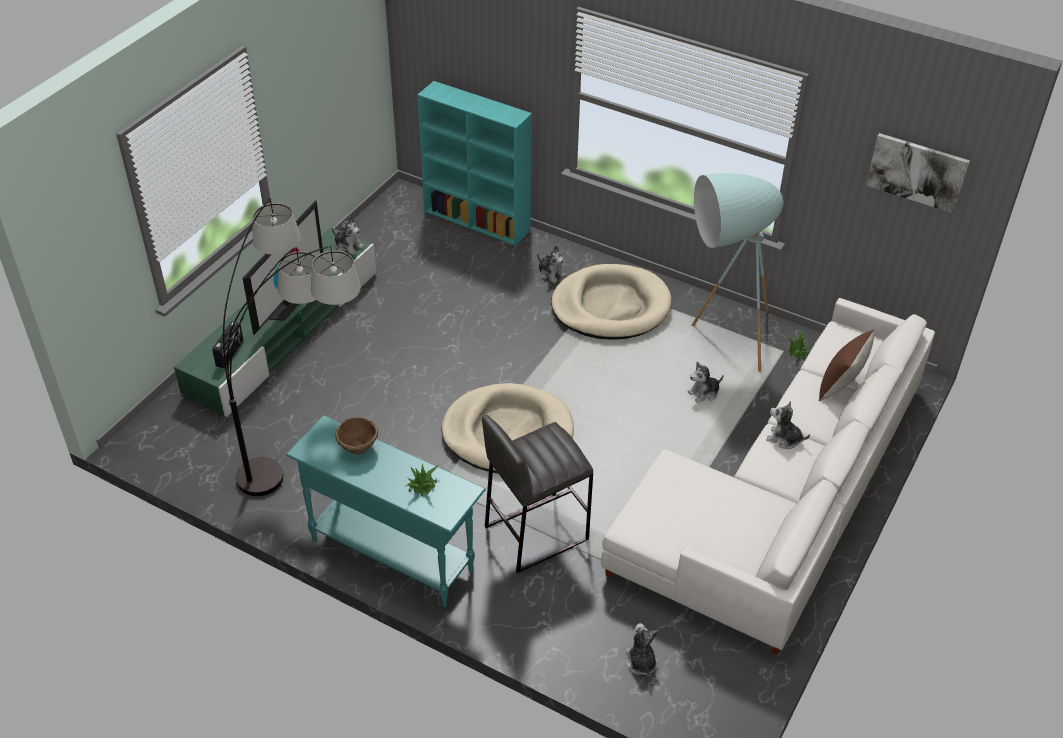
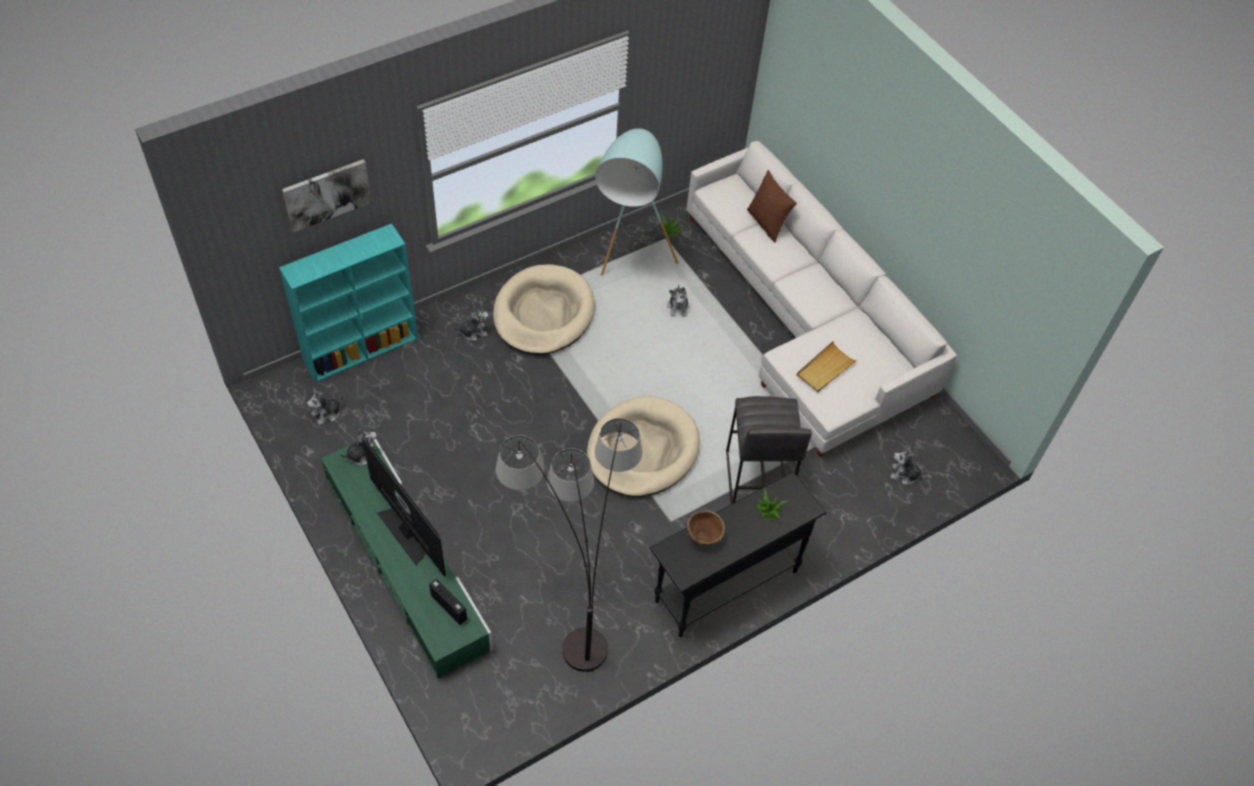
camera: 65 degrees left, 10 degrees up
(392, 555) = (725, 586): turquoise console table -> black console table
(680, 500) = (825, 369): none -> beige tray
(784, 439) = (798, 281): plush toy -> plush toy (327, 413)
(917, 172) = (716, 46): picture -> picture (327, 194)

